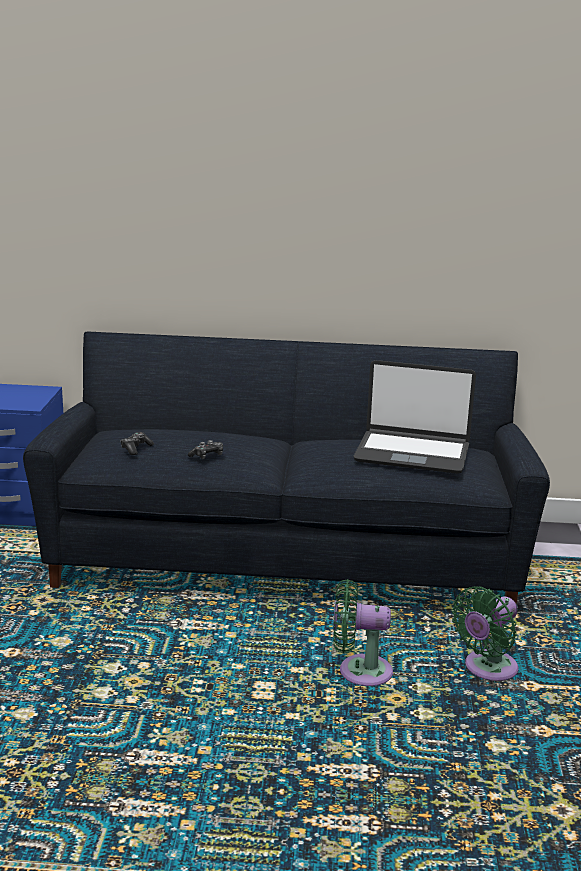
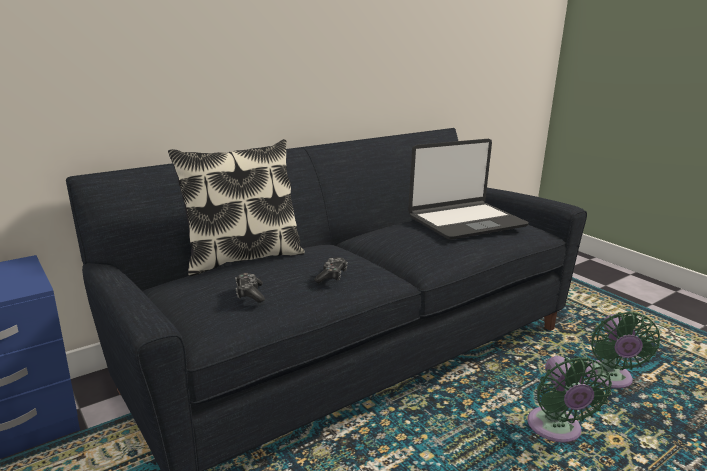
camera: 40 degrees left, 0 degrees up
(179, 426) = (242, 258): none -> pillow
(359, 671) = (556, 430): green fan -> green fan turned 60 degrees counterclockwise

